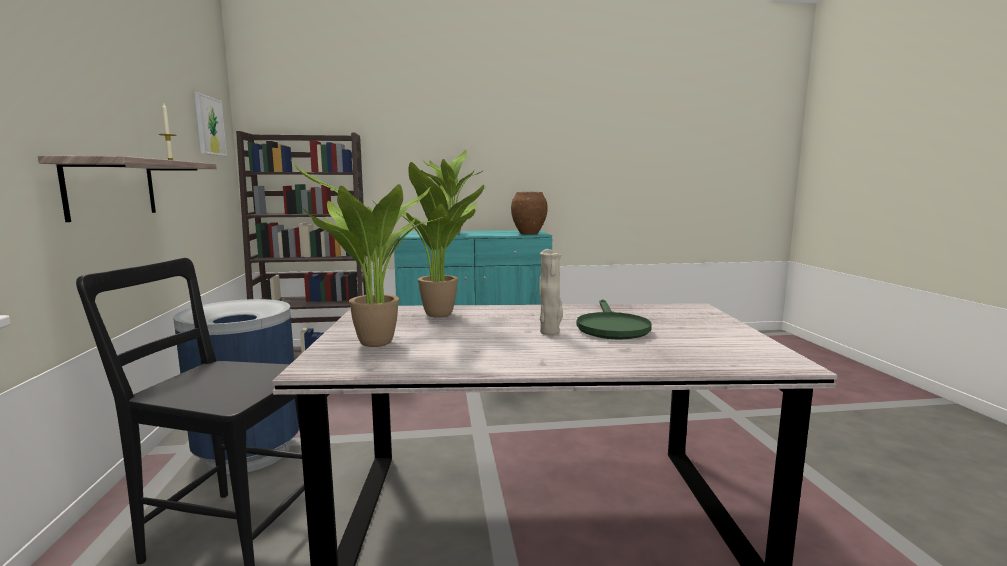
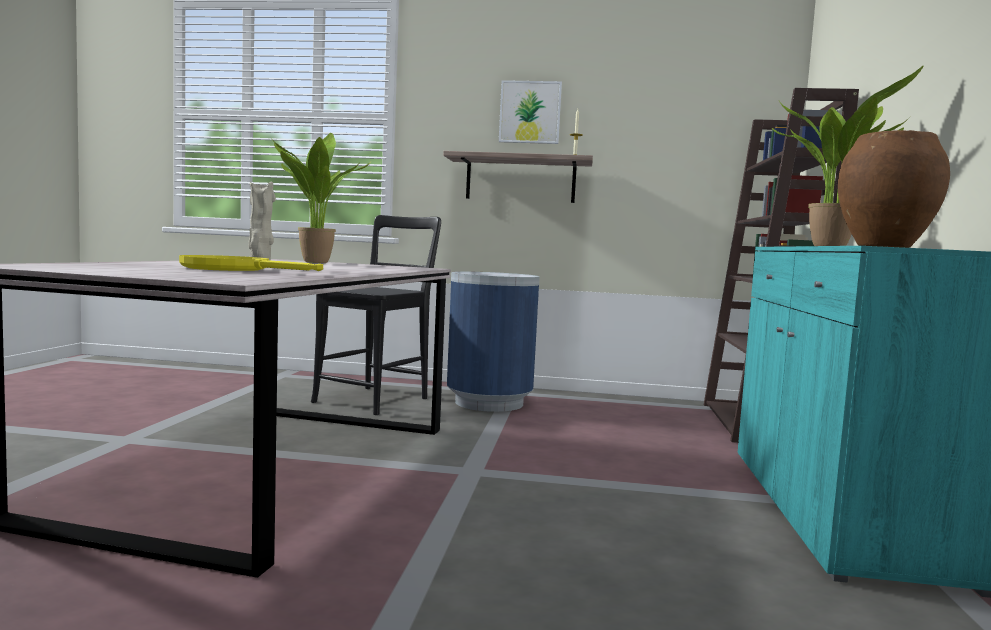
camera: 105 degrees right, 5 degrees down
(209, 126) = (721, 120): picture -> picture (530, 112)
(442, 315) = (374, 268): potted plant -> none
(611, 327) = (236, 269): green frying pan -> yellow frying pan

